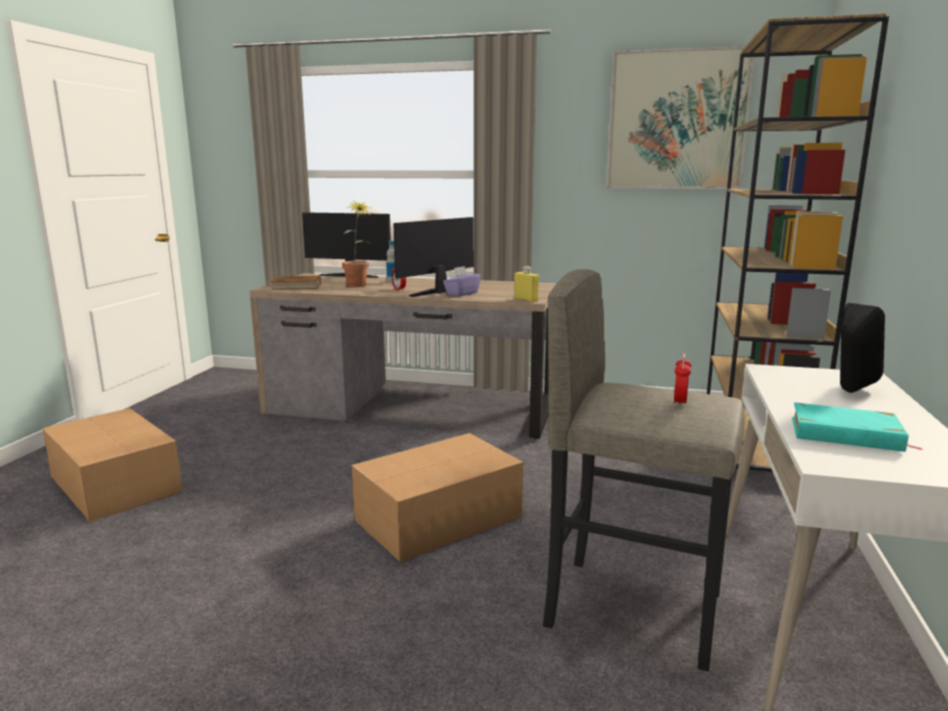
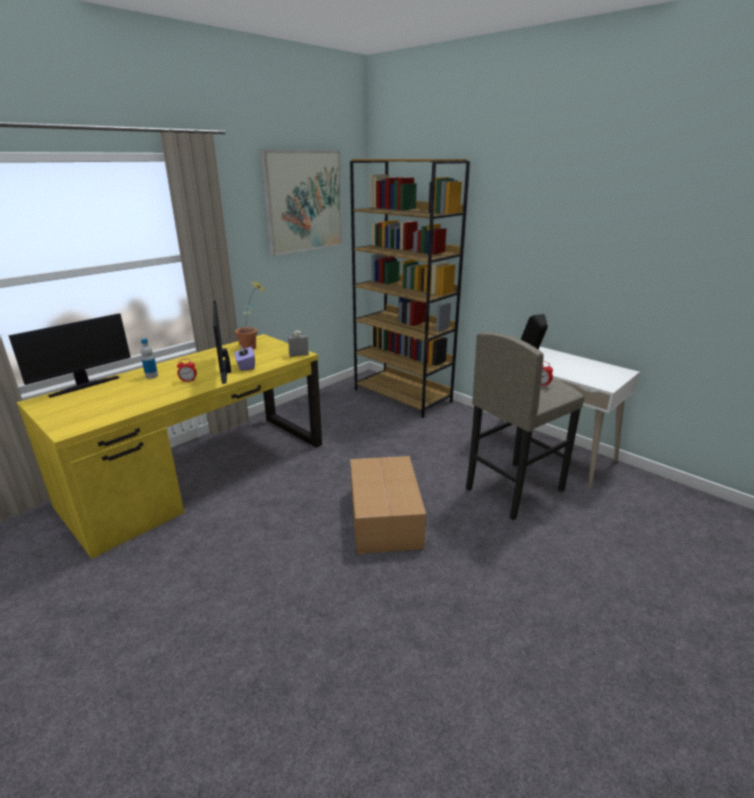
camera: 60 degrees left, 10 degrees up
(116, 483) = (133, 701): cardboard box -> none
(296, 286) = (85, 417): brown book -> none
(358, 286) = (142, 392): potted plant -> potted plant (253, 348)
(412, 407) = (201, 474): brown desk -> yellow desk
(526, 300) = (299, 355): yellow bottle -> grey bottle
(845, 434) = (579, 372): turquoise book -> none

